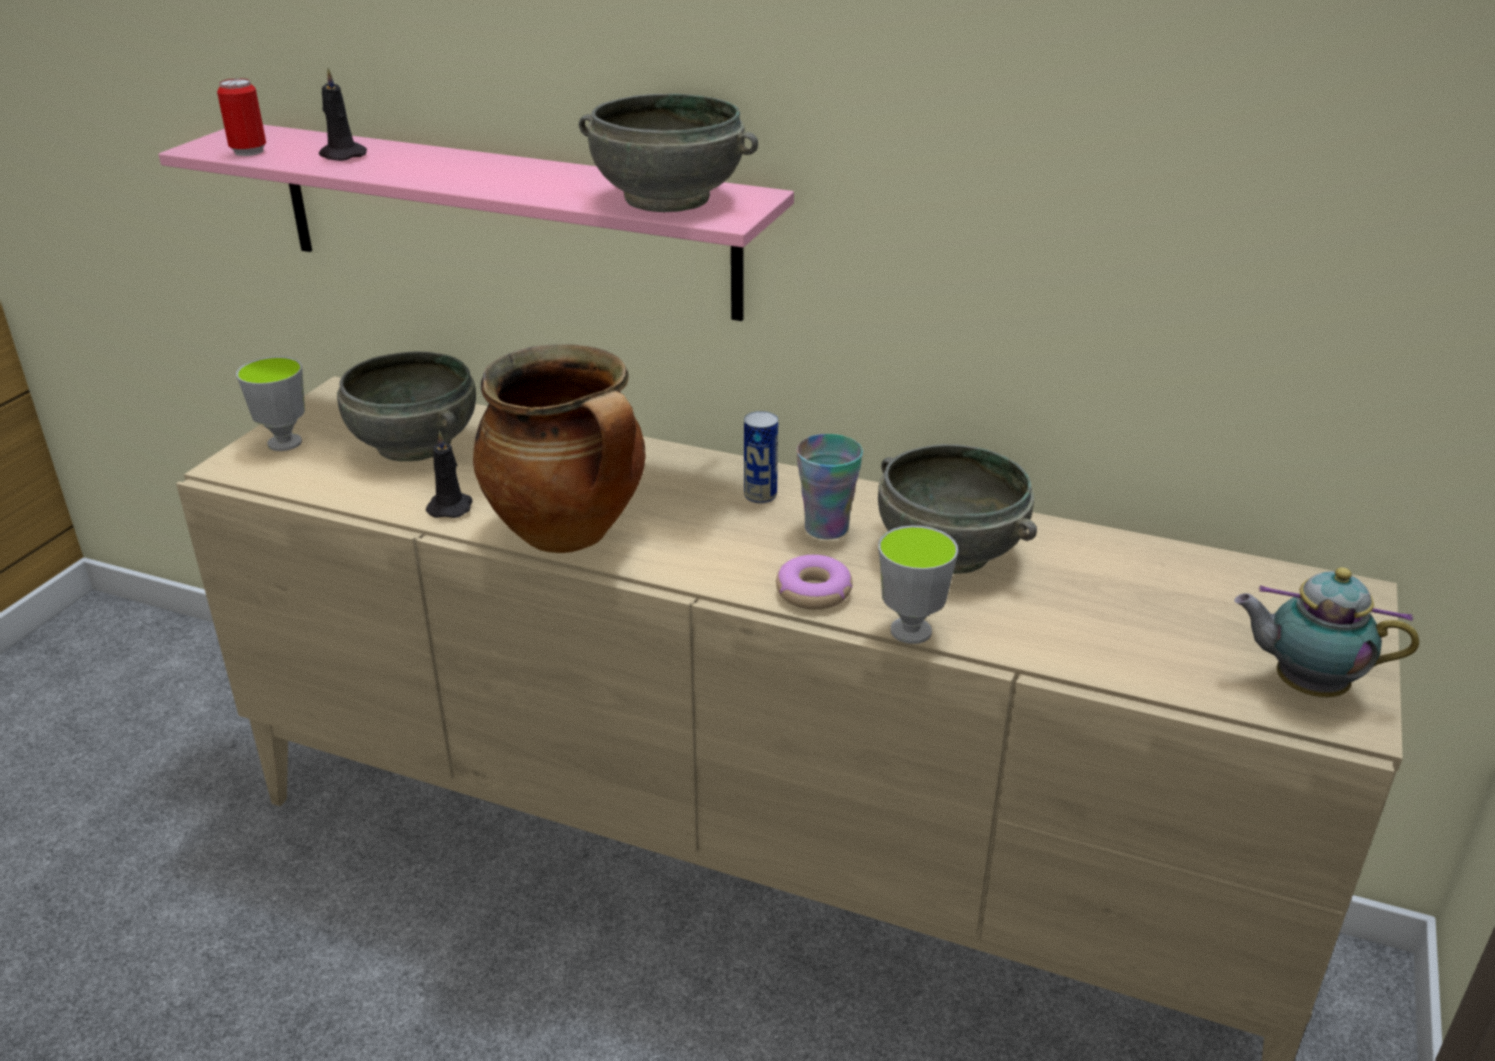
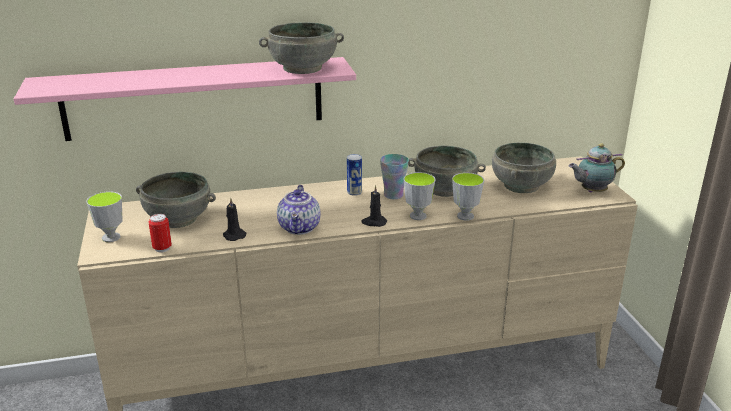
camera: 35 degrees left, 5 degrees down
(249, 151) = (65, 88): can -> can (162, 248)
(341, 155) = (118, 80): black candle -> black candle (374, 222)
(571, 534) = (300, 228): cooking pot -> teapot
(814, 592) = (418, 216): donut -> cup
(1137, 606) = (522, 186): none -> grey bowl

